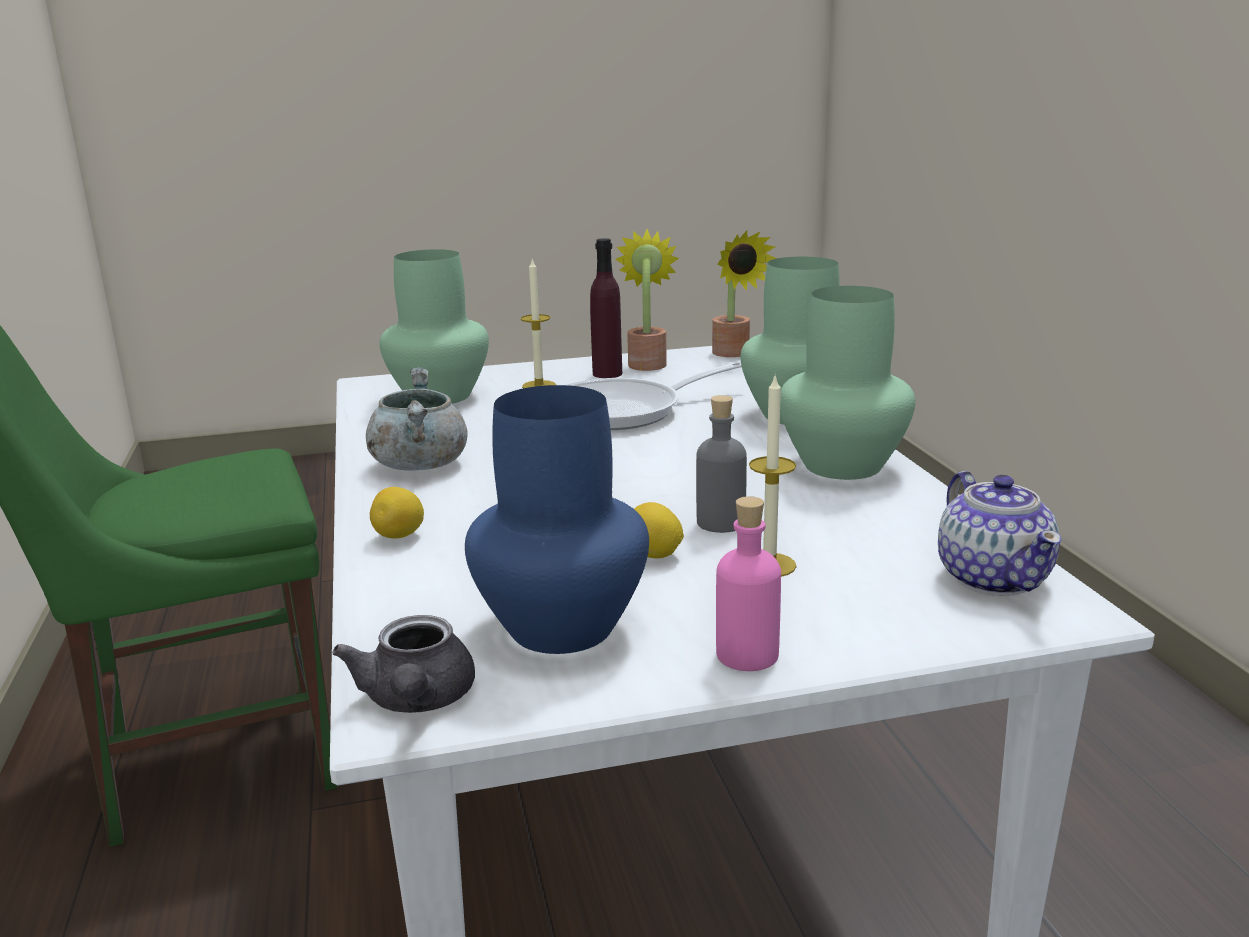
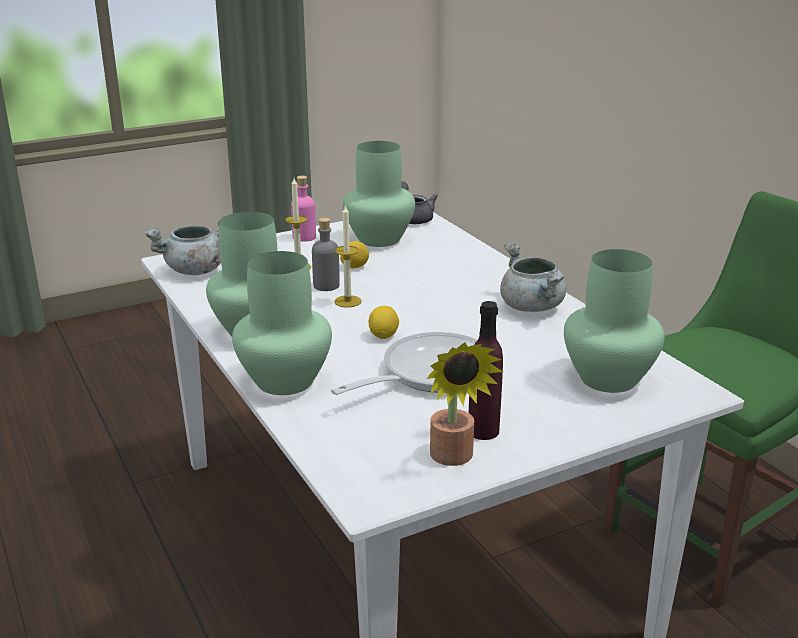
camera: 165 degrees right, 5 degrees up
(399, 536) = (487, 265): lemon -> lemon (383, 336)
(539, 386) = (534, 402): candle -> candle (348, 301)
(559, 628) = (380, 238): blue vase -> green vase
(734, 354) = (360, 490): potted plant -> none
(993, 577) = (195, 271): teapot -> grey cooking pot

